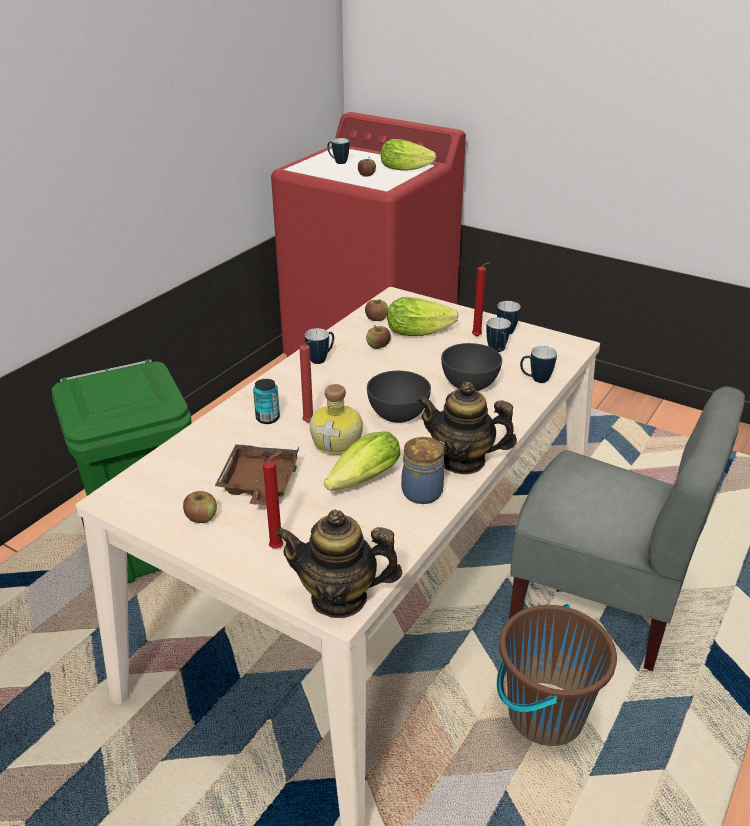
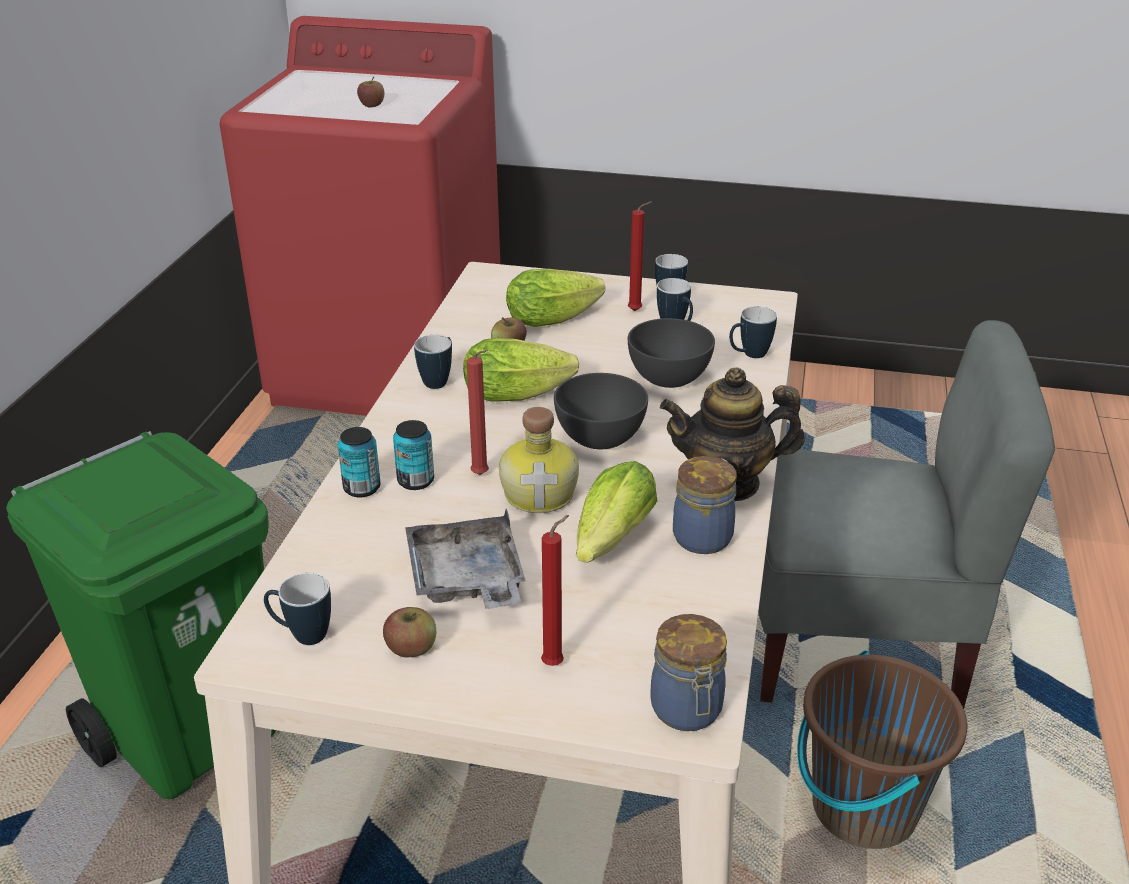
camera: 20 degrees left, 0 degrees up
(234, 416) = (362, 488): none -> can
(259, 484) = (467, 579): brown tray -> grey tray
(338, 162) = (315, 91): mug -> mug (301, 635)
(339, 598) = (687, 711): teapot -> jar
(376, 318) = (481, 309): apple -> none
(408, 169) = (426, 90): lettuce -> lettuce (522, 393)

